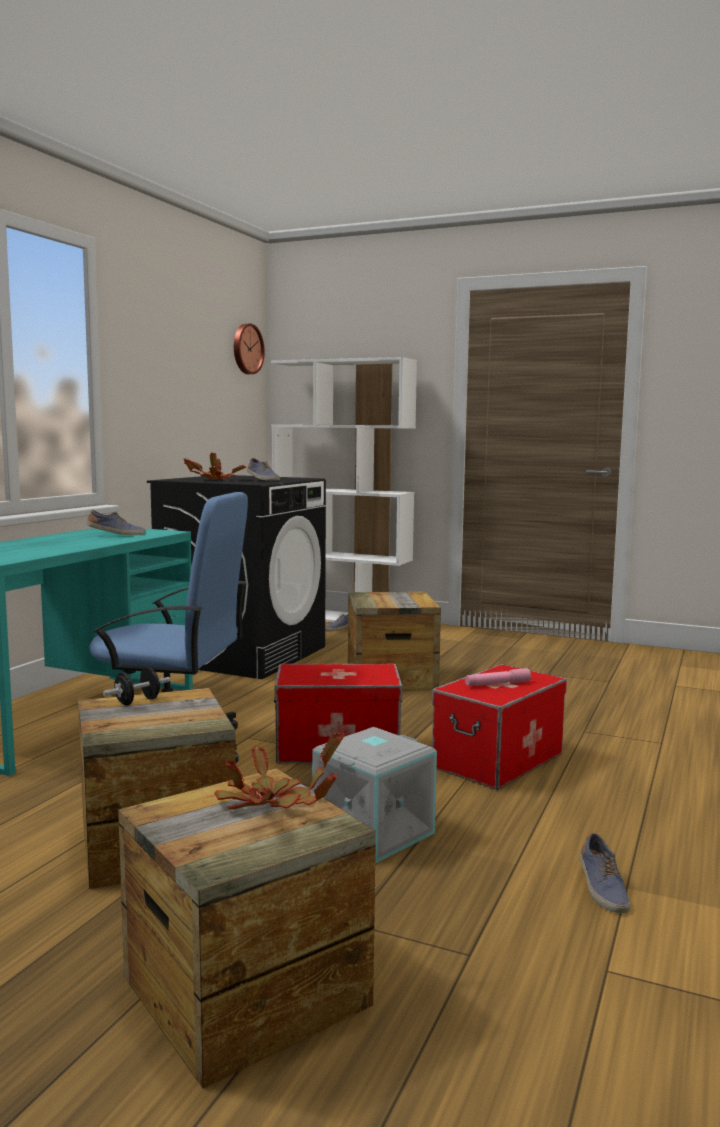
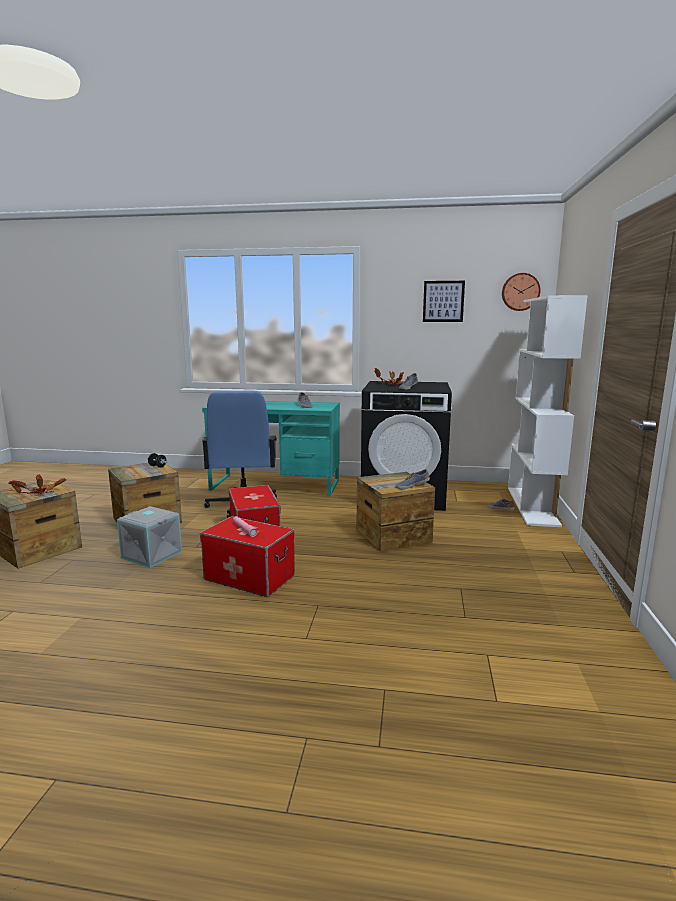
camera: 75 degrees right, 5 degrees up
(187, 352) = (443, 301): none -> picture
(601, 889) = (81, 610): shoe -> shoe (412, 486)

